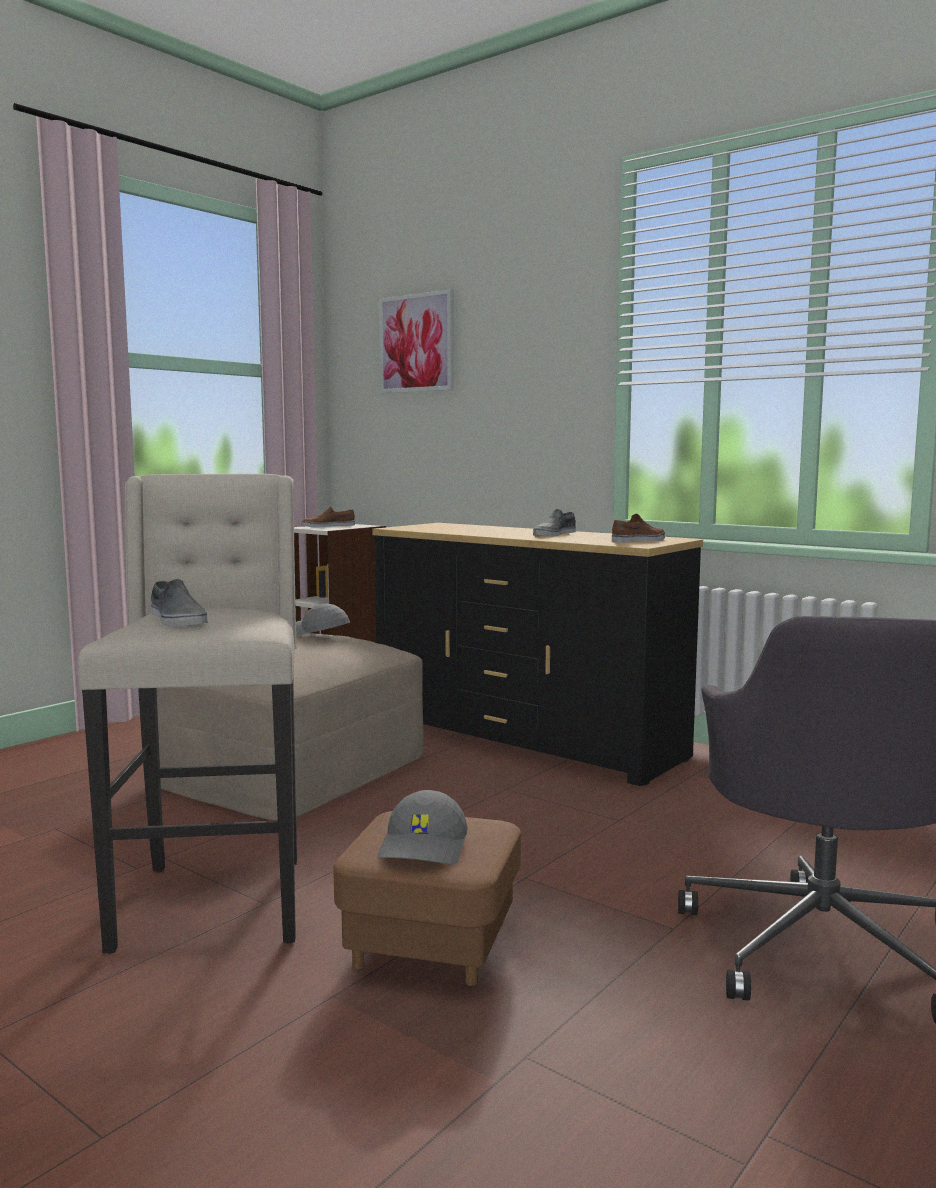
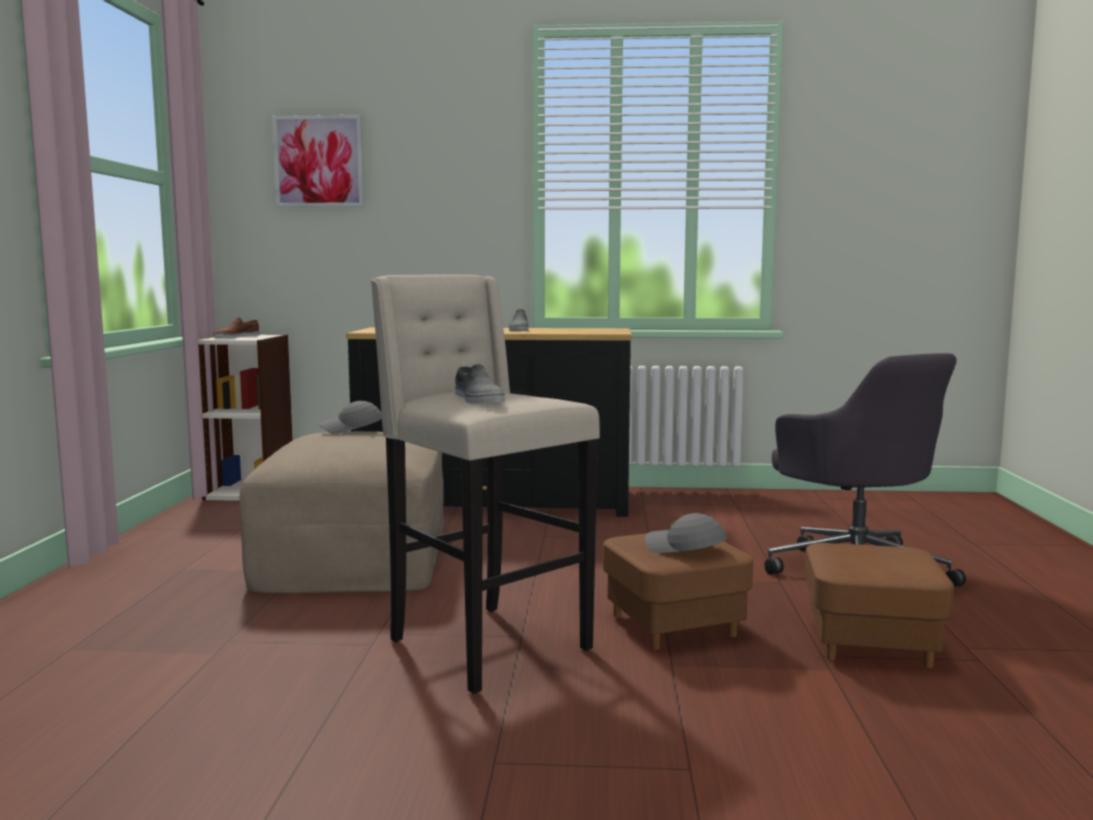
camera: 35 degrees left, 0 degrees up
(177, 620) = (477, 399): grey shoe -> grey shoe turned 45 degrees clockwise
(425, 848) = (684, 549): grey cap -> grey cap turned 150 degrees clockwise
(625, 1066) = (870, 643): none -> brown ottoman
(639, 541) = (600, 330): brown shoe -> none

